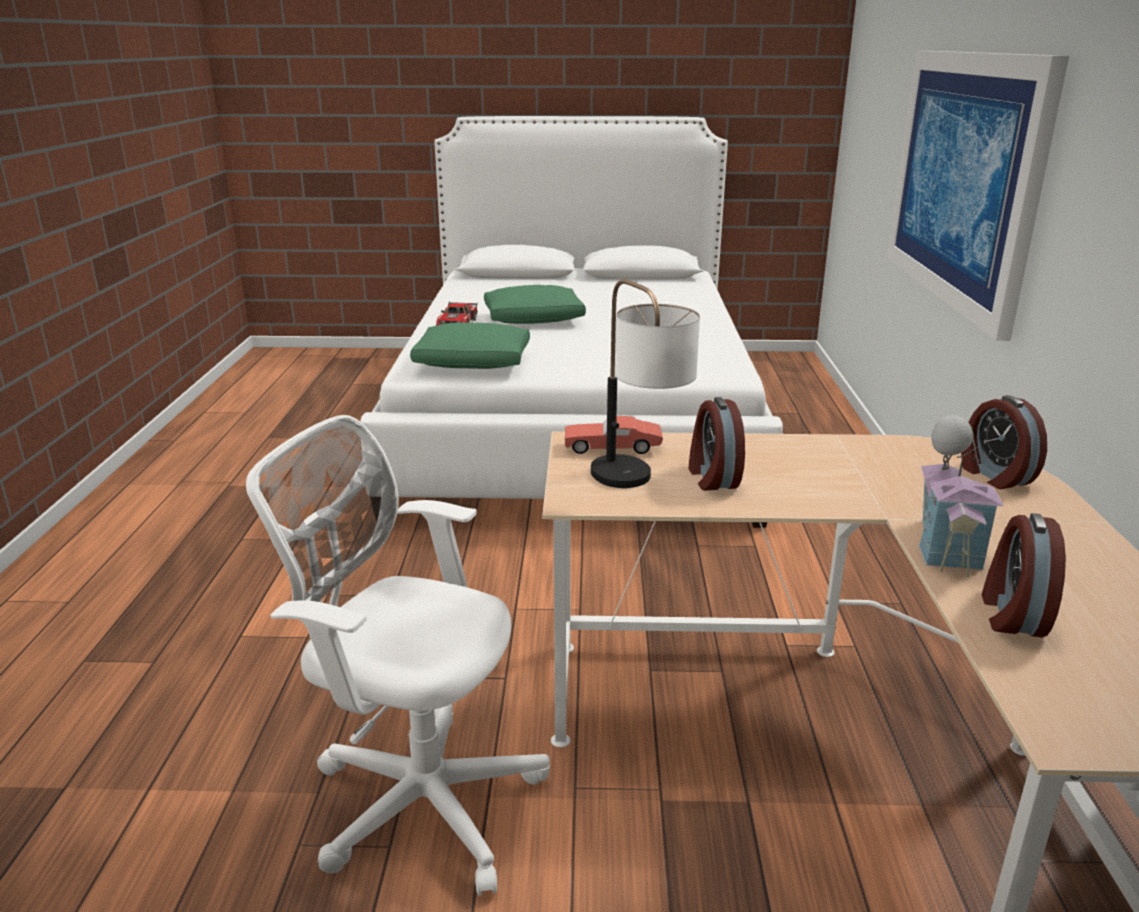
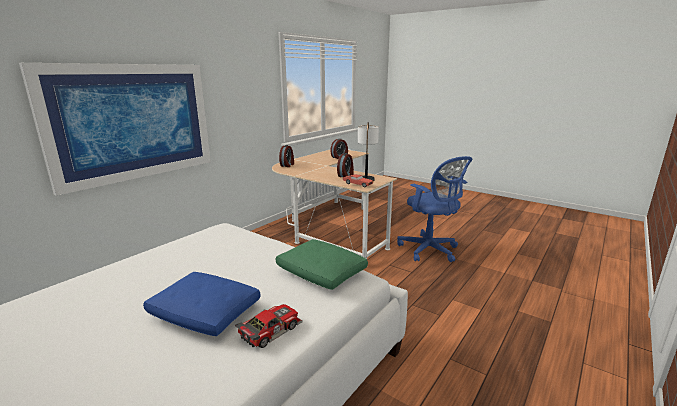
camera: 145 degrees left, 5 degrees down
(418, 798) = (430, 250): white office chair -> blue office chair
(534, 319) = (204, 313): green pillow -> blue pillow
(946, 545) = (327, 162): toy house -> none

